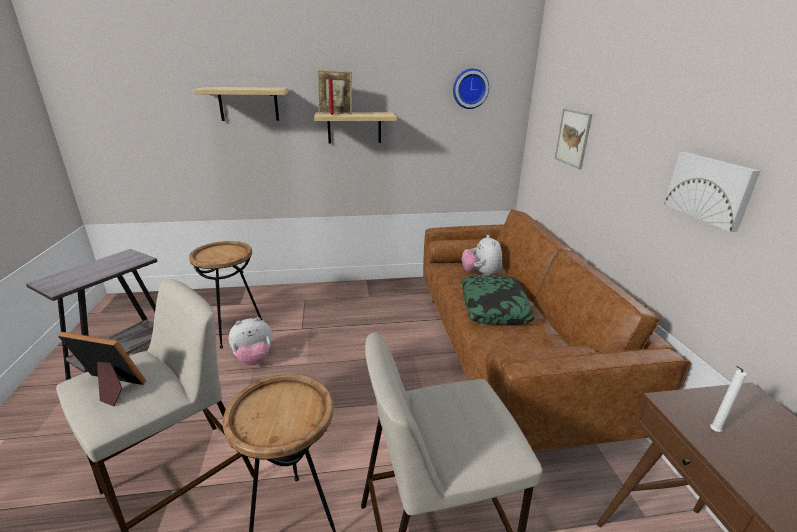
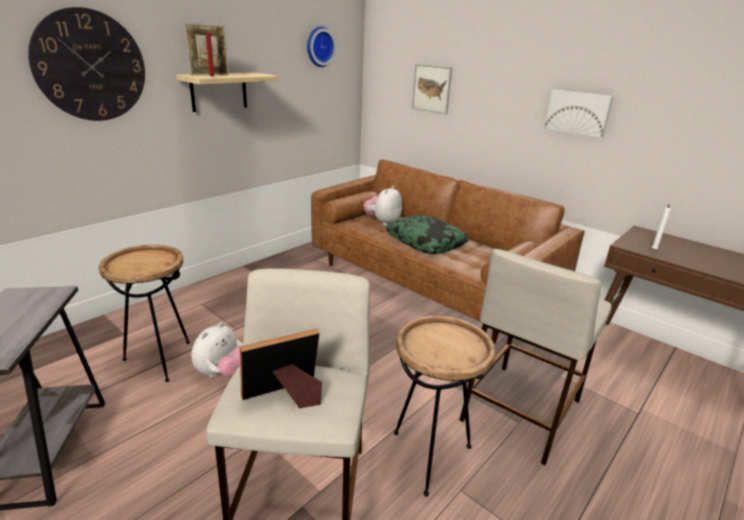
camera: 40 degrees left, 0 degrees up
(248, 104) = (90, 66): shelf -> wall clock
(481, 274) = (382, 222): plush toy -> plush toy turned 75 degrees clockwise

